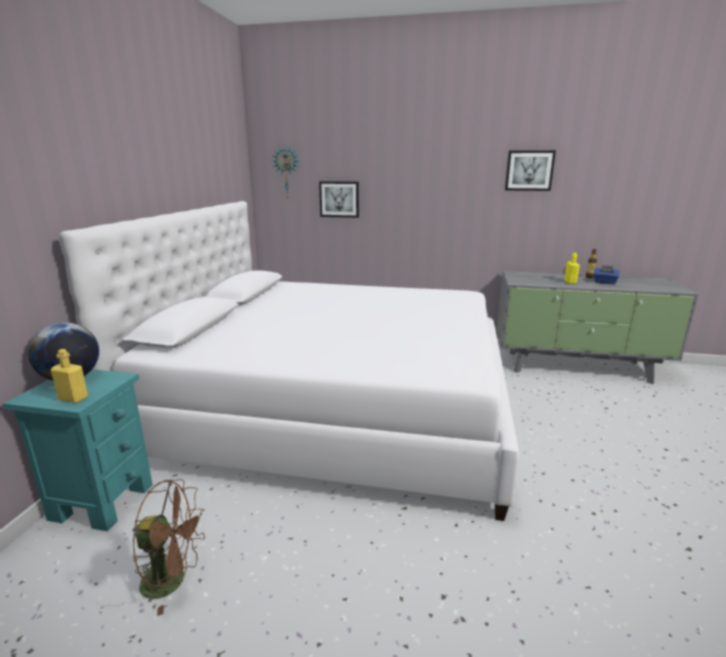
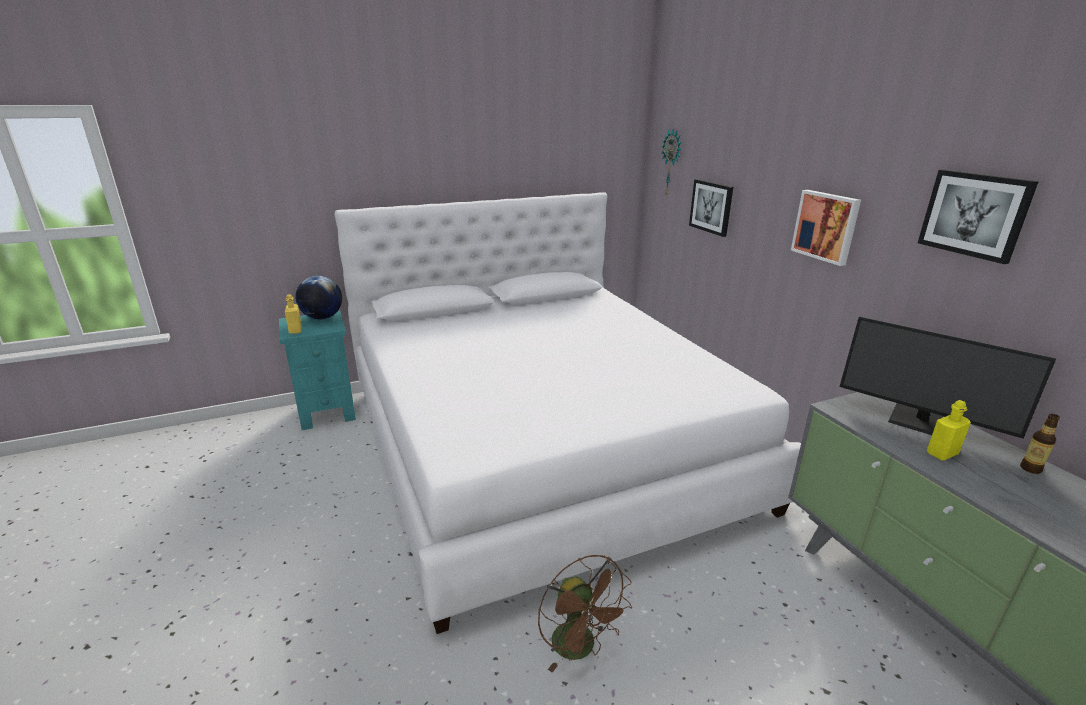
camera: 55 degrees right, 5 degrees up
(173, 580) = (271, 477): brown fan -> brown fan (580, 648)
(442, 193) = (826, 226): none -> picture
(541, 276) = (920, 421): none -> monitor
(604, 282) = (1024, 491): blue tissue box -> none

